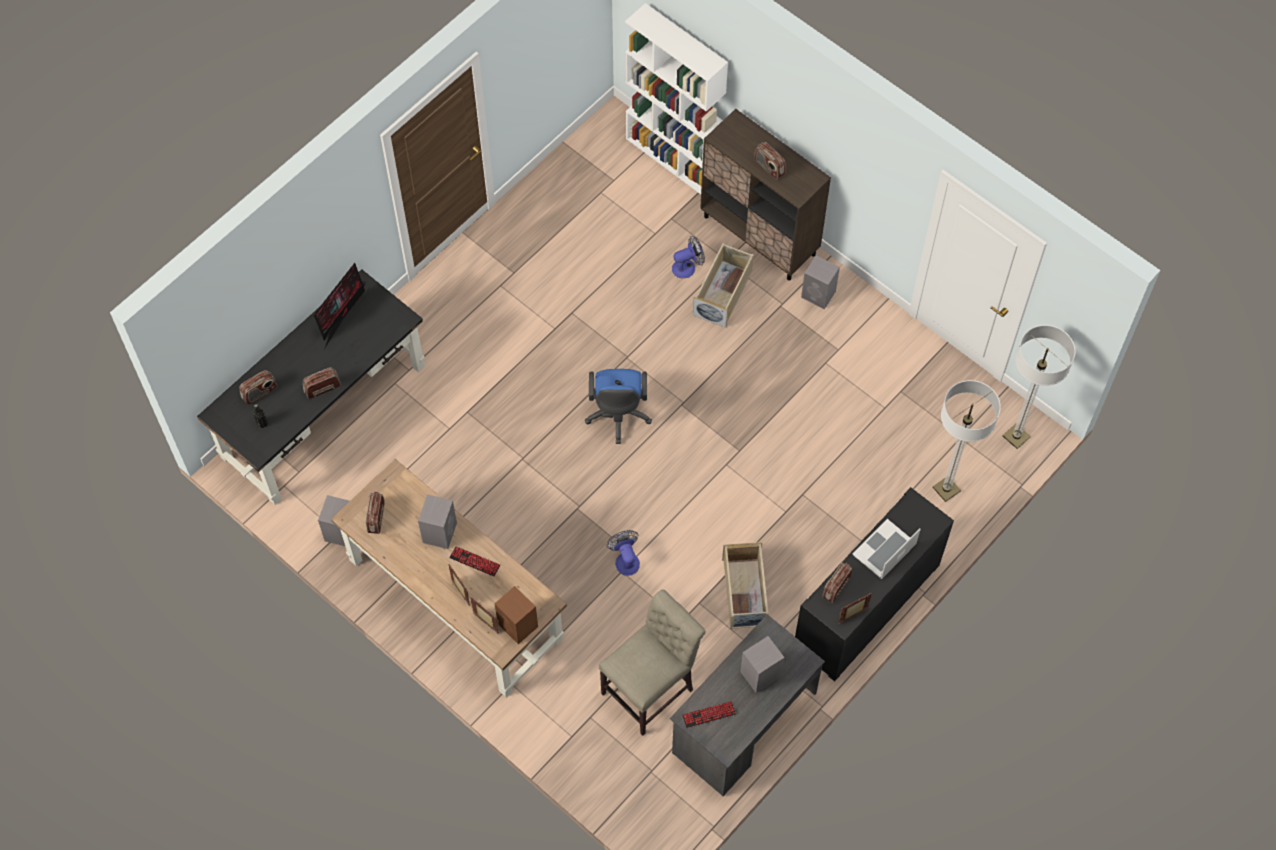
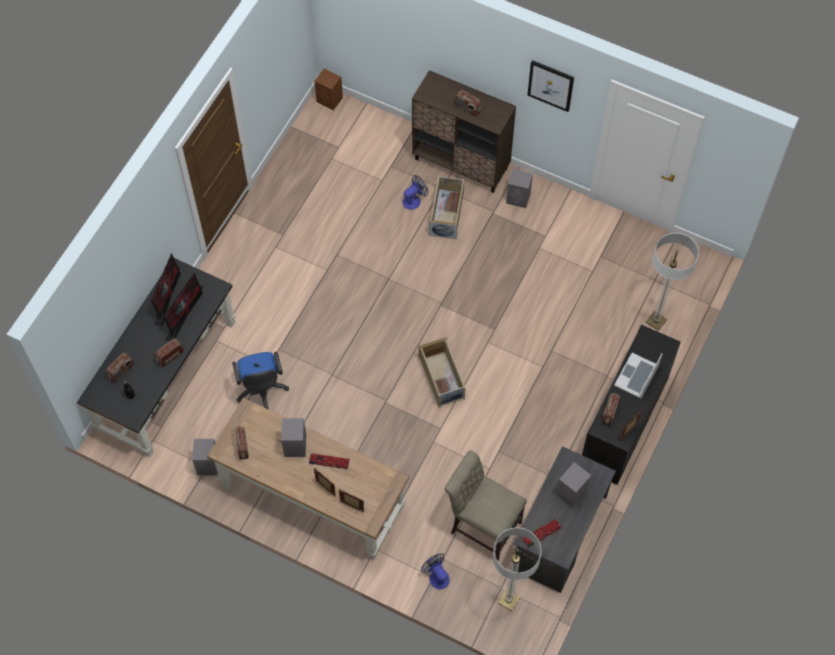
camera: 15 degrees left, 0 degrees up
(356, 338) = (184, 312): none -> monitor
(518, 626) = (377, 502): brown speaker -> brown speaker (330, 100)
(618, 417) = (395, 325): blue office chair -> blue office chair (261, 391)
(625, 559) = (433, 432): fan -> fan (437, 576)
(651, 688) = (482, 525): beige chair -> beige chair turned 90 degrees counterclockwise
(674, 158) = (379, 120): white bookcase -> none
(745, 593) = (531, 435): beige storage box -> beige storage box (442, 378)
(873, 160) = (550, 85): none -> picture
(1016, 436) = (695, 270): floor lamp -> floor lamp (508, 600)

